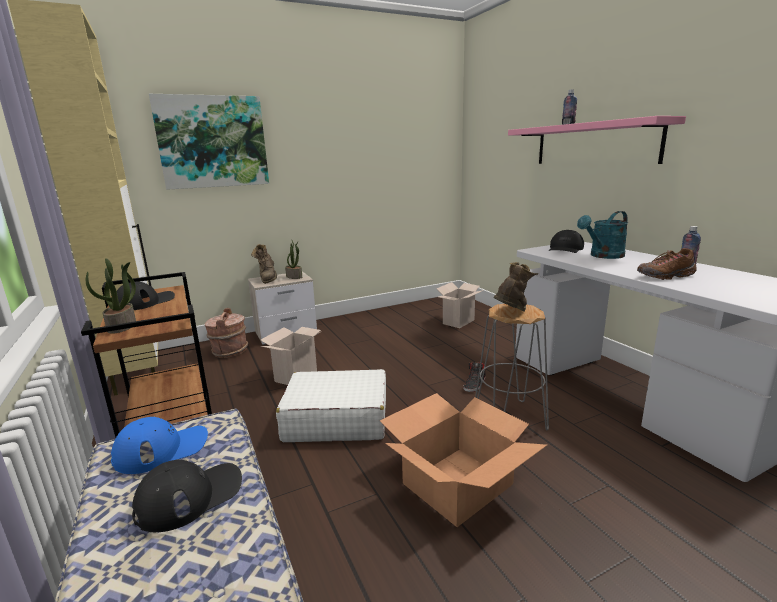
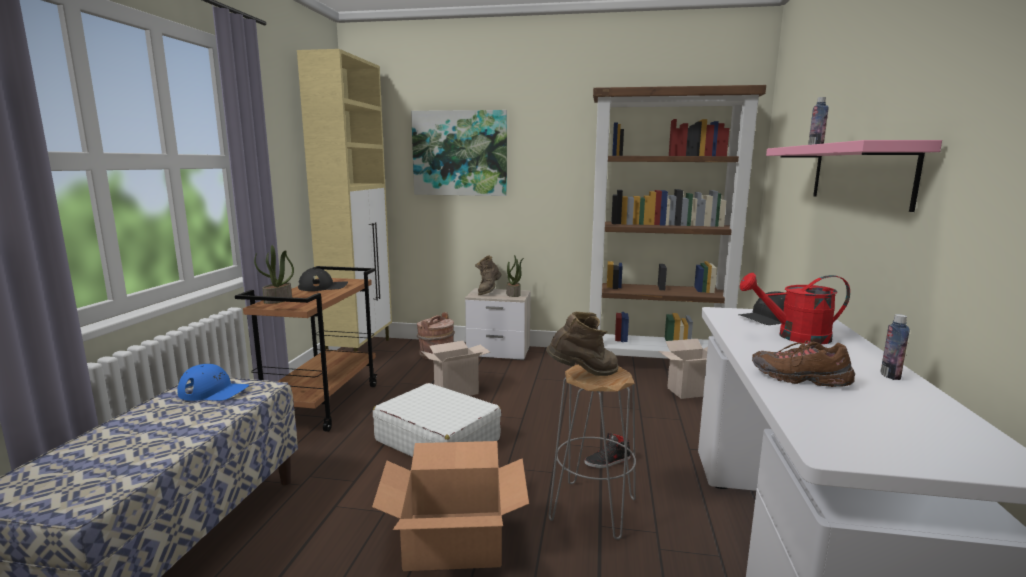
camera: 35 degrees right, 5 degrees down
(190, 496) = (179, 422): black cap -> none
(413, 310) = (656, 364): none -> brown bookcase
(603, 256) = (794, 337): turquoise watering can -> red watering can

